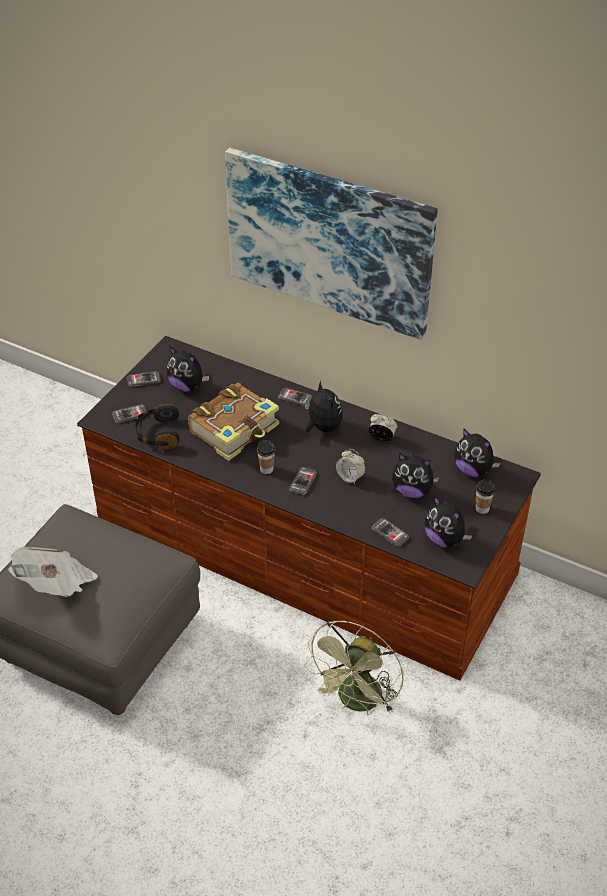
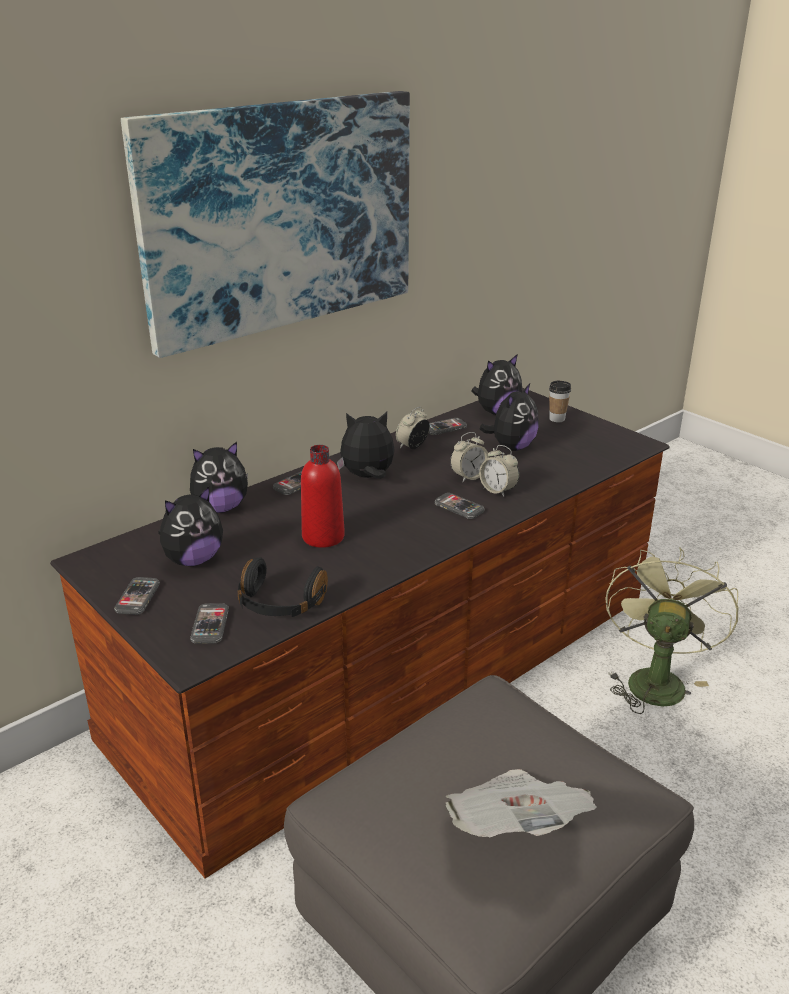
camera: 70 degrees left, 15 degrees down
(235, 429) = (323, 537): book -> red bottle
(266, 469) = (419, 528): cup -> none
(337, 496) = (498, 490): none -> alarm clock
(357, 702) = (654, 679): green fan -> green fan turned 120 degrees counterclockwise
(390, 533) = (574, 471): phone -> phone (445, 428)
(444, 539) = (595, 445): plush toy -> plush toy (220, 508)

